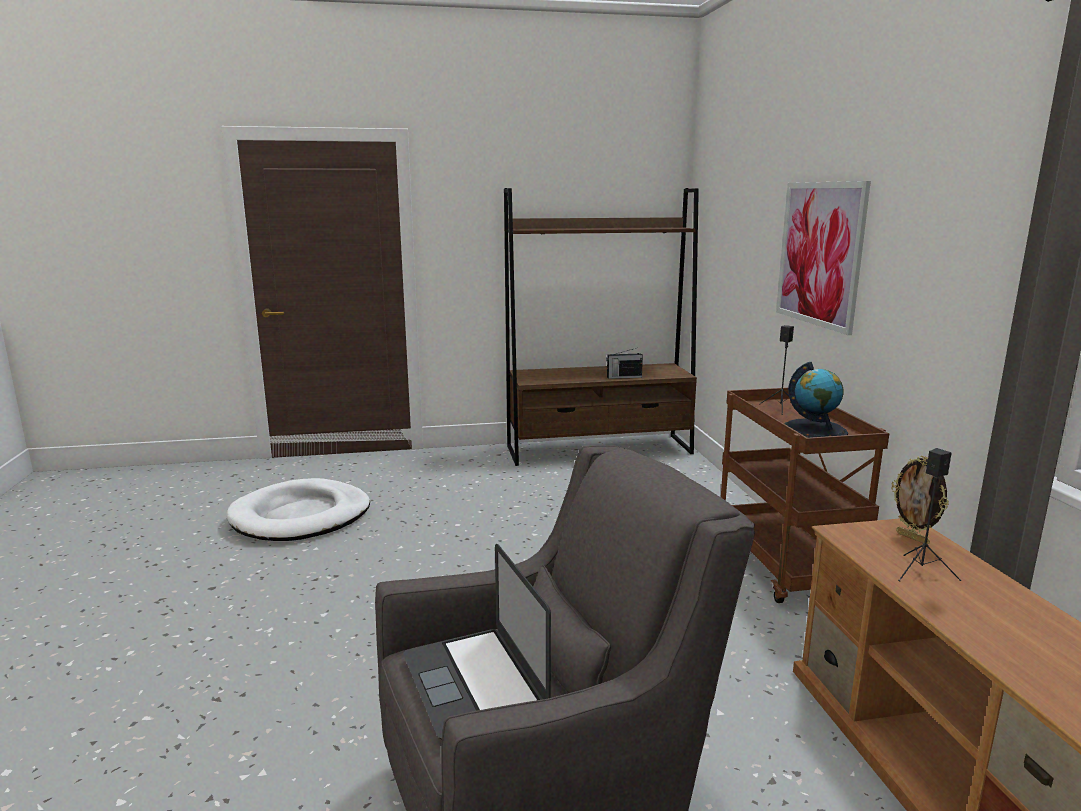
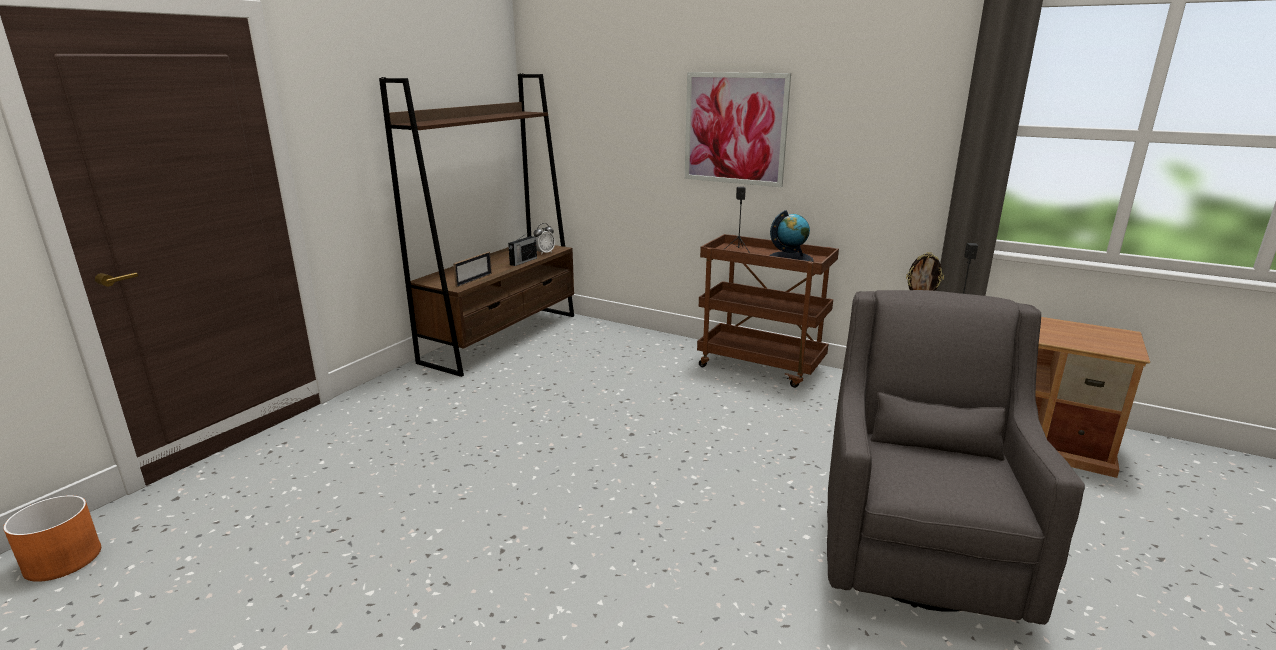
camera: 50 degrees left, 5 degrees up
(193, 475) = (62, 560): none -> orange planter
(301, 516) = (349, 515): white dog bed -> none
(474, 680) = (947, 478): laptop -> none
(551, 380) = (474, 280): none -> picture frame
(659, 375) = (544, 253): none -> alarm clock

